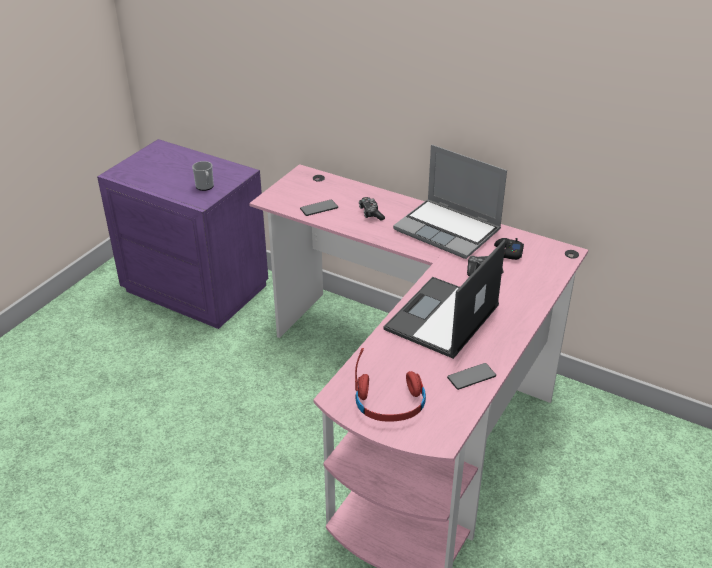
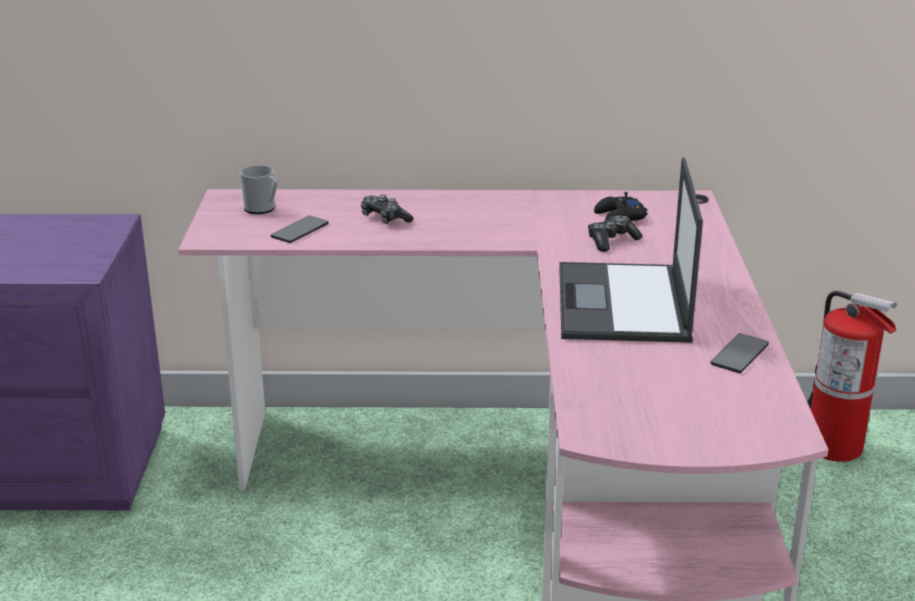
camera: 30 degrees left, 10 degrees down
(205, 187) = (69, 253): mug -> mug (262, 209)
(390, 404) = (673, 417): red headphones -> none
(449, 230) = (515, 211): laptop -> none
(638, 438) = (835, 447): none -> fire extinguisher

